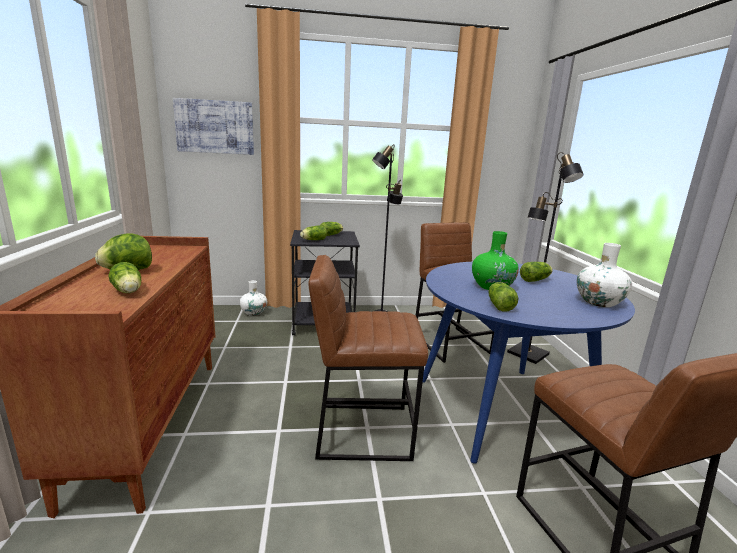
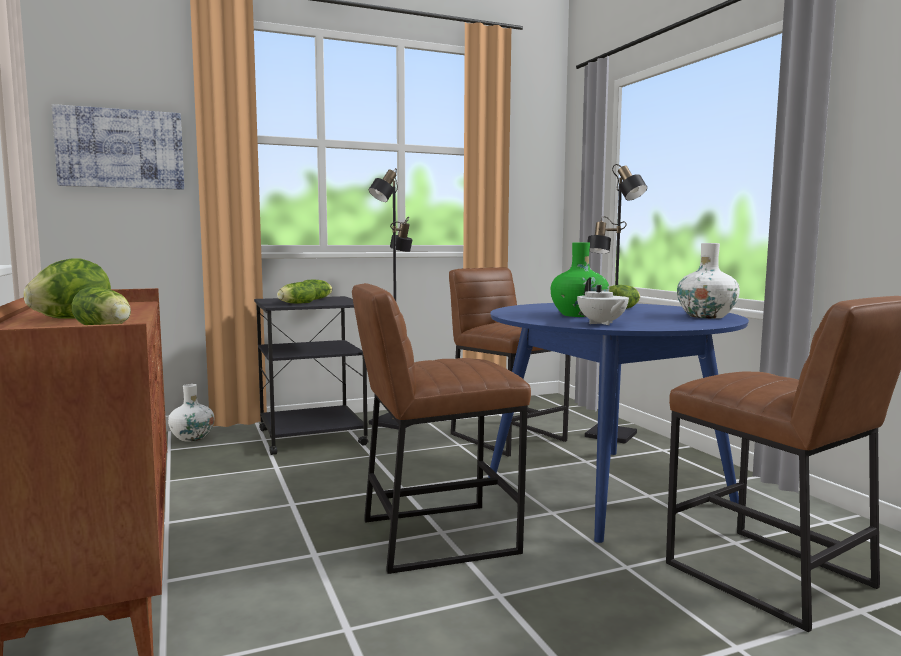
camera: 15 degrees left, 10 degrees down
(499, 305) = (601, 323): lettuce -> white teapot

